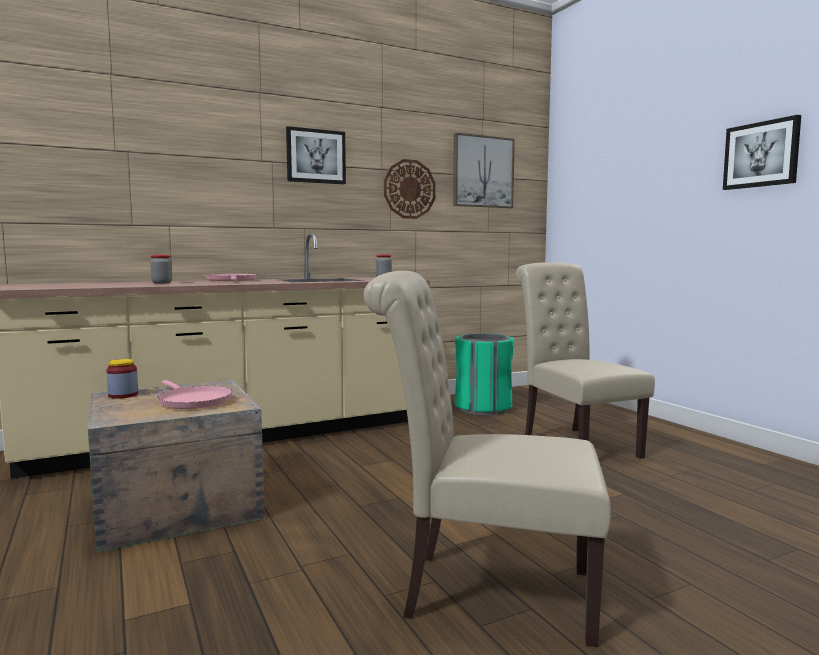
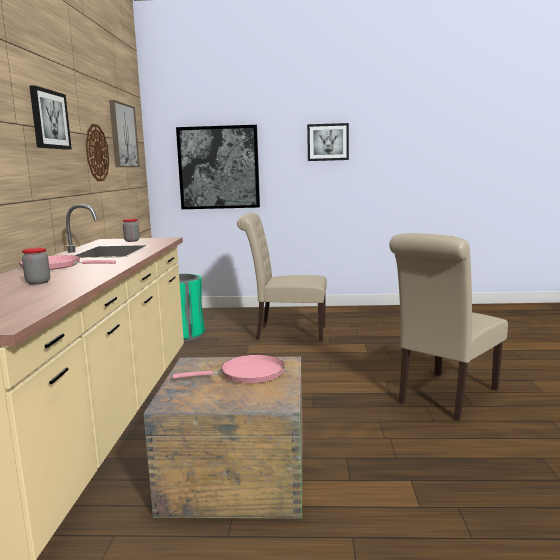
camera: 60 degrees left, 5 degrees up
(123, 395) = (181, 398): jar -> none
(612, 207) = (218, 167): none -> picture

